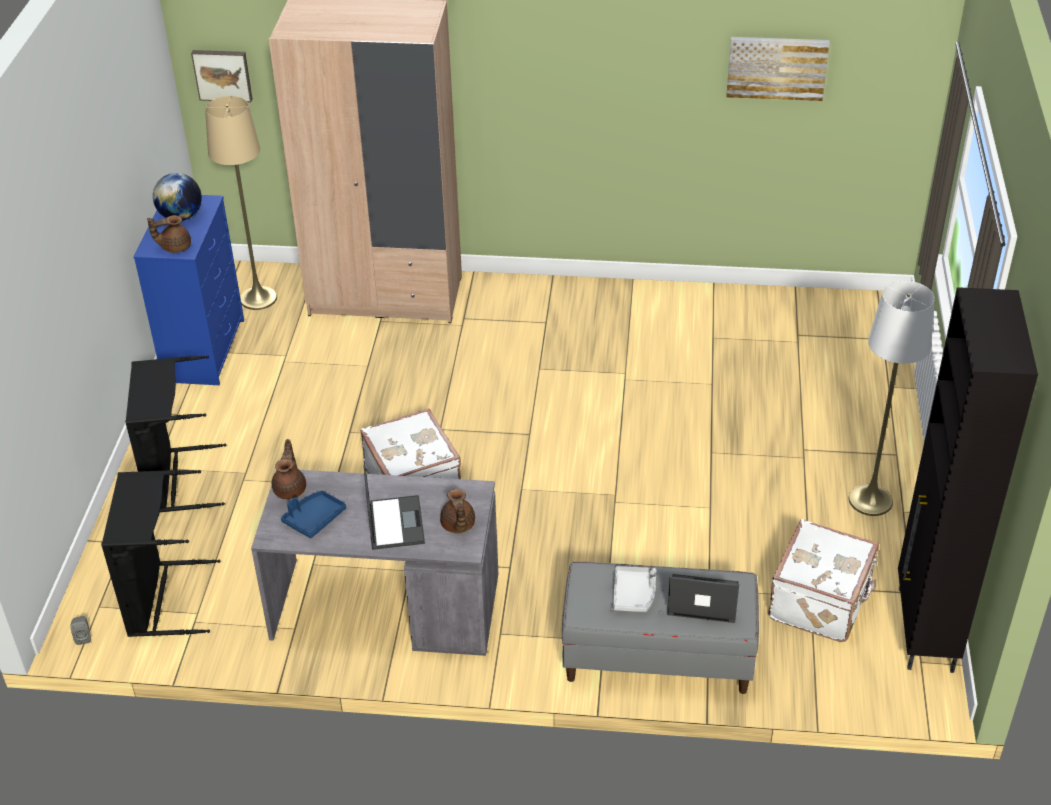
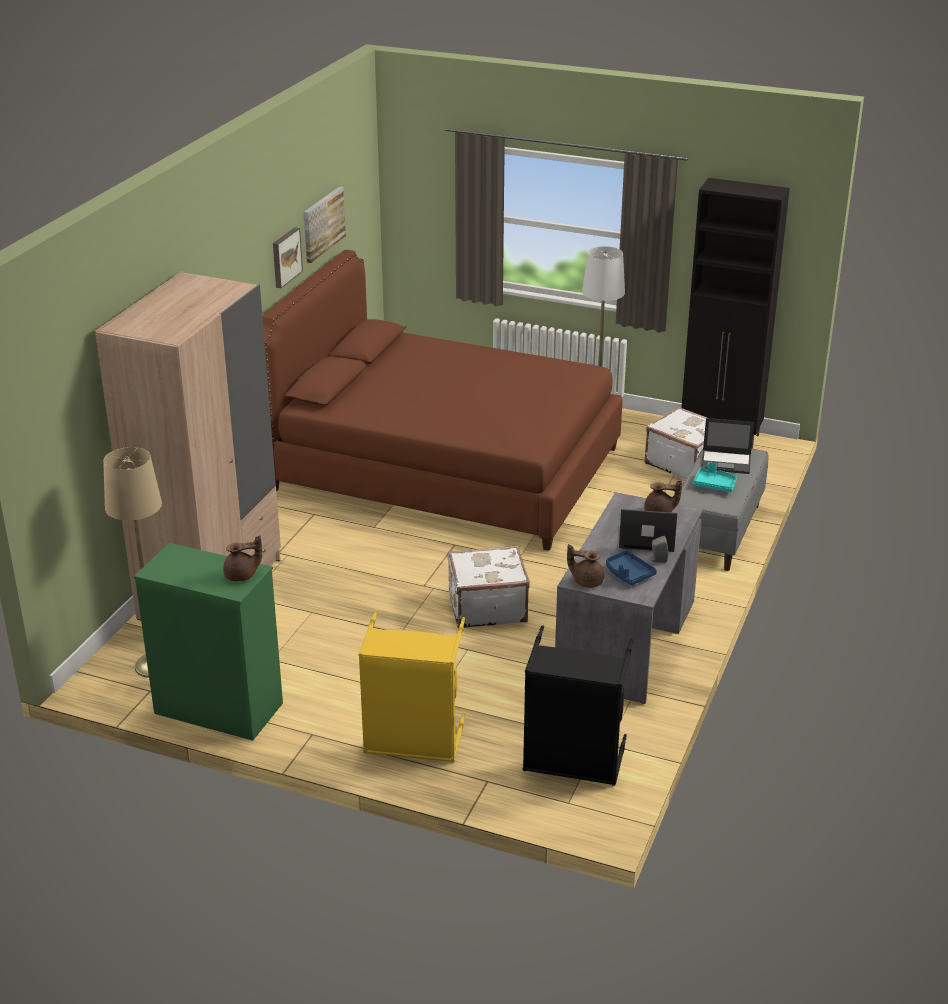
camera: 75 degrees left, 10 degrees down
(83, 637) = (605, 814): grey speaker -> grey speaker (658, 559)
(174, 247) = (242, 576): brown teapot -> brown teapot turned 105 degrees counterclockwise
(176, 480) = (413, 742): black laundry basket -> yellow laundry basket
(181, 216) = (188, 568): globe -> none
(204, 350) = (217, 708): blue dresser -> green dresser
(223, 74) = (52, 458): picture -> picture (285, 257)
(634, 594) = (714, 485): grey tray -> turquoise tray
(688, 393) = (446, 469): none -> brown bed
(702, 599) = (726, 462): laptop -> laptop turned 105 degrees counterclockwise

